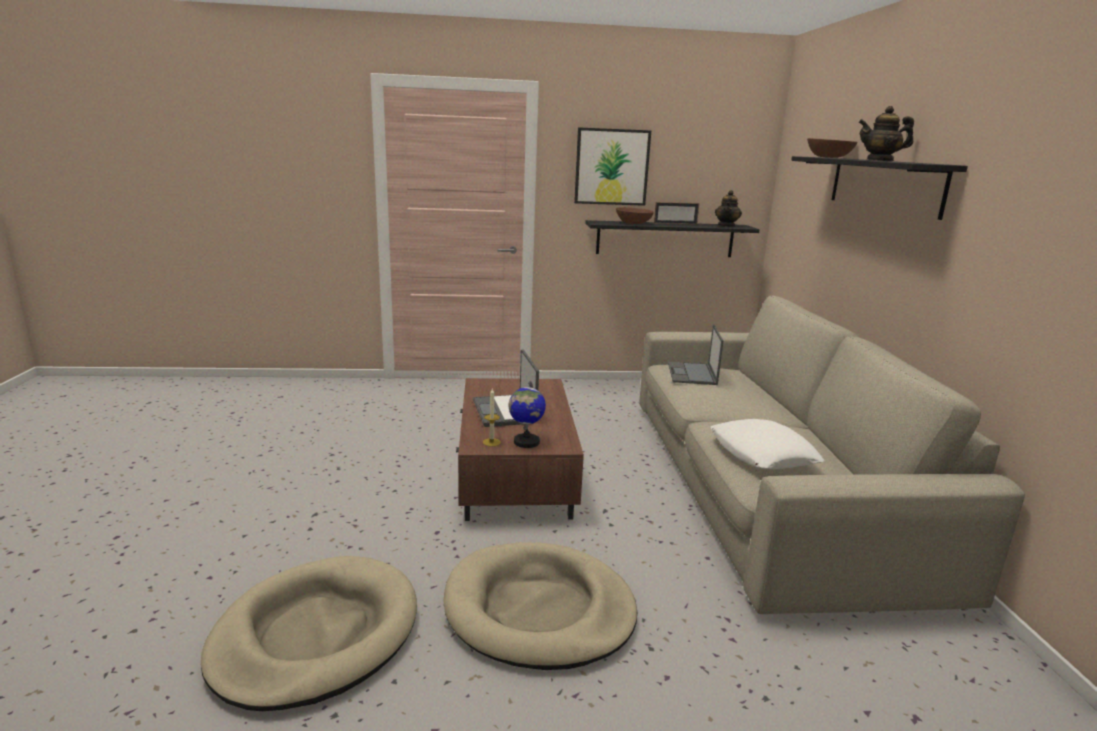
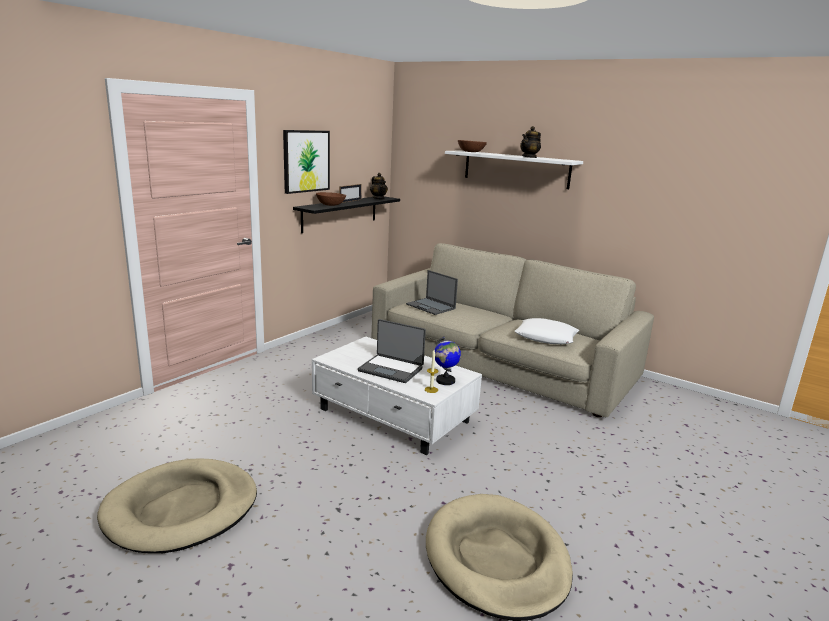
camera: 50 degrees left, 0 degrees up
(515, 476) = (394, 416): brown coffee table -> white coffee table
(539, 610) = (544, 471): beige dog bed -> beige dog bed (182, 509)
(884, 185) = (516, 169): black shelf -> white shelf

